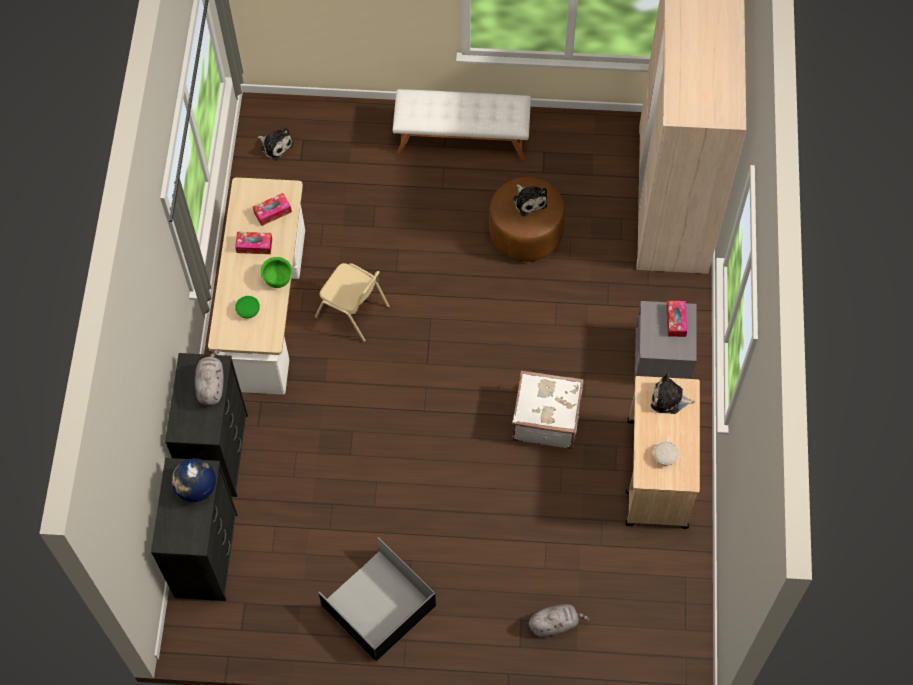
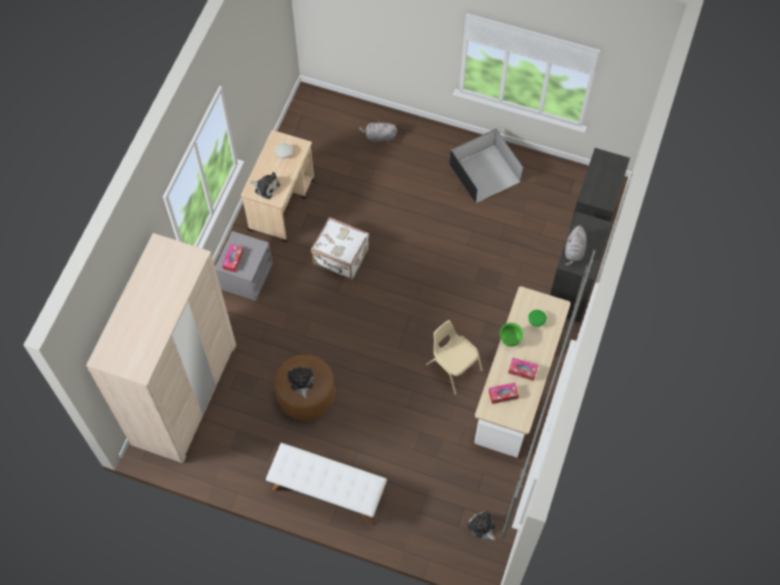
camera: 165 degrees left, 0 degrees up
(196, 488) = (594, 187): globe -> none

